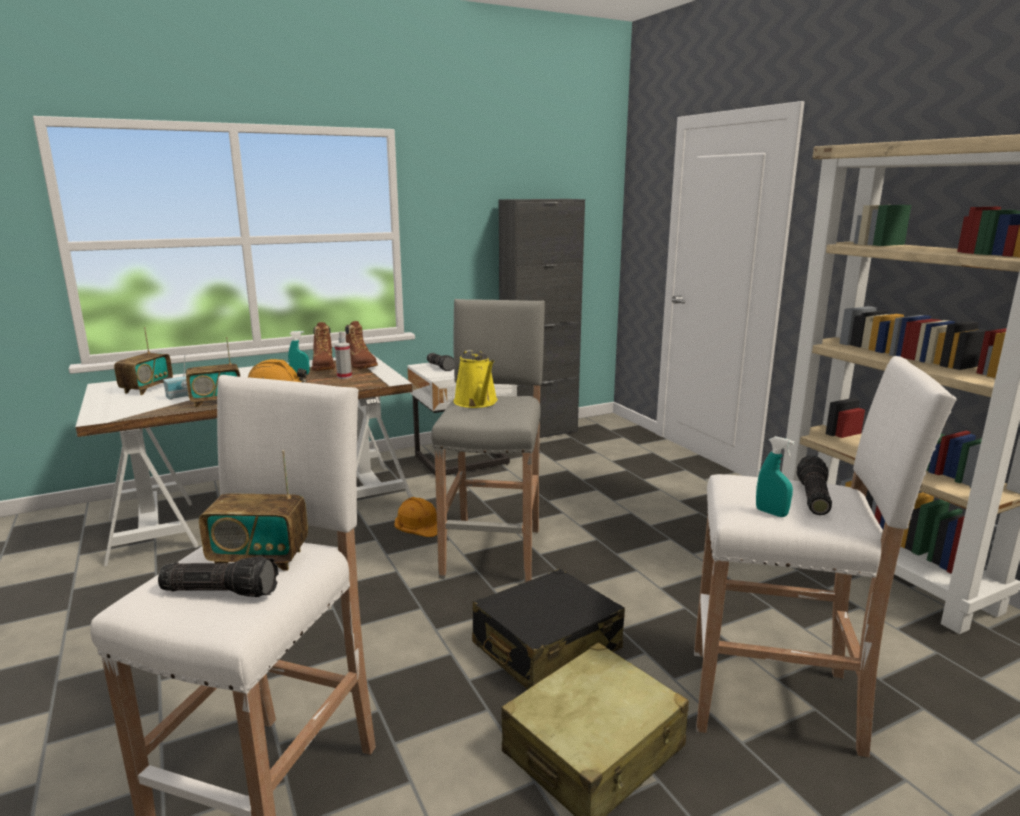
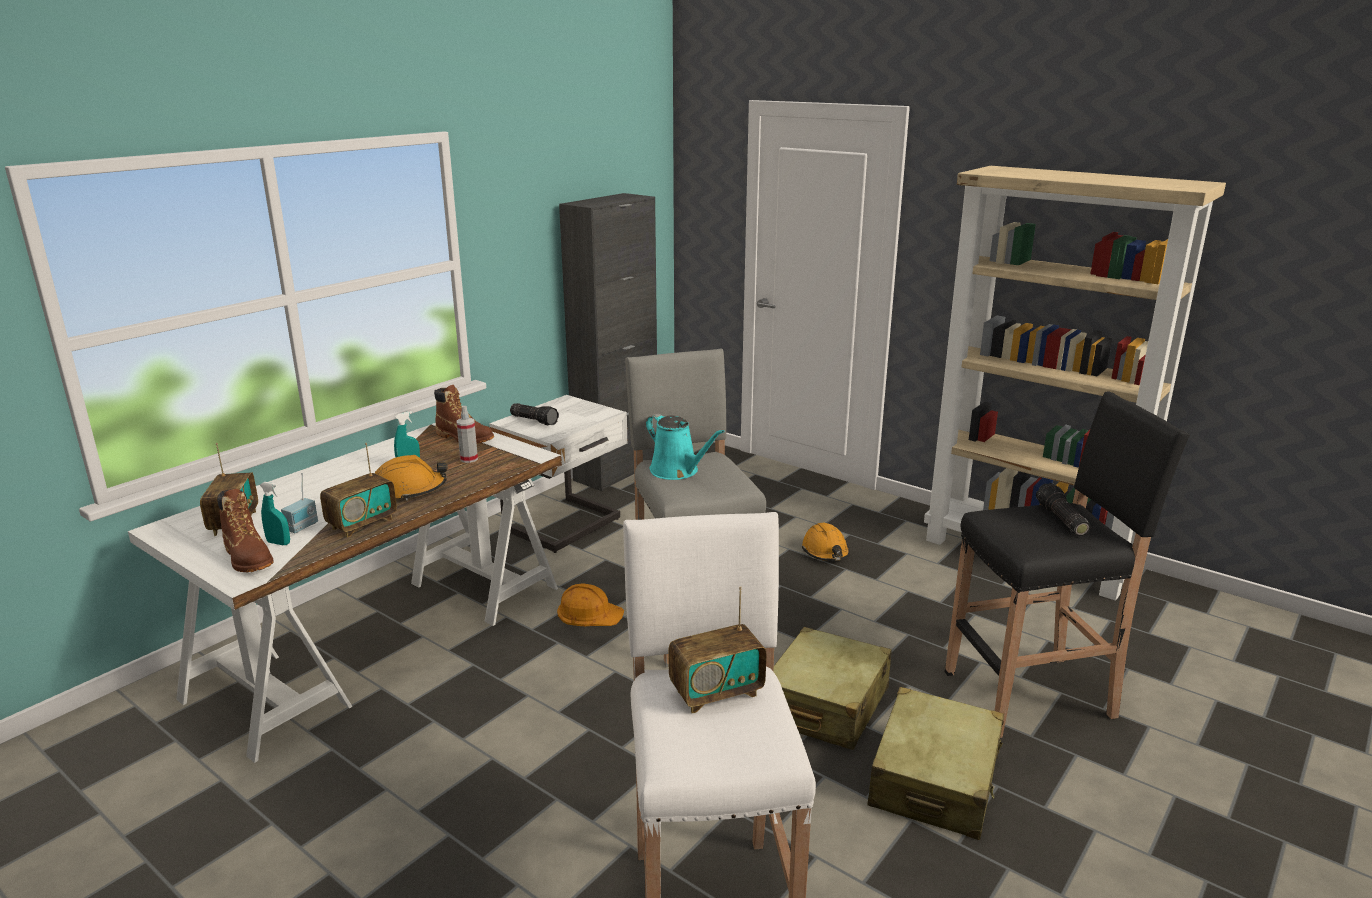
camera: 25 degrees left, 5 degrees up
(222, 590) = (729, 730): flashlight -> none
(324, 367) = (422, 448): brown boot -> brown boot (248, 558)
(477, 402) = (677, 471): yellow watering can -> turquoise watering can
(546, 647) = (825, 705): black suitcase -> beige suitcase
(663, 521) = (825, 552): none -> orange hard hat
(771, 513) = (1048, 542): turquoise spray bottle -> turquoise spray bottle (278, 543)
(777, 701) = (1032, 694): white stool -> black stool

